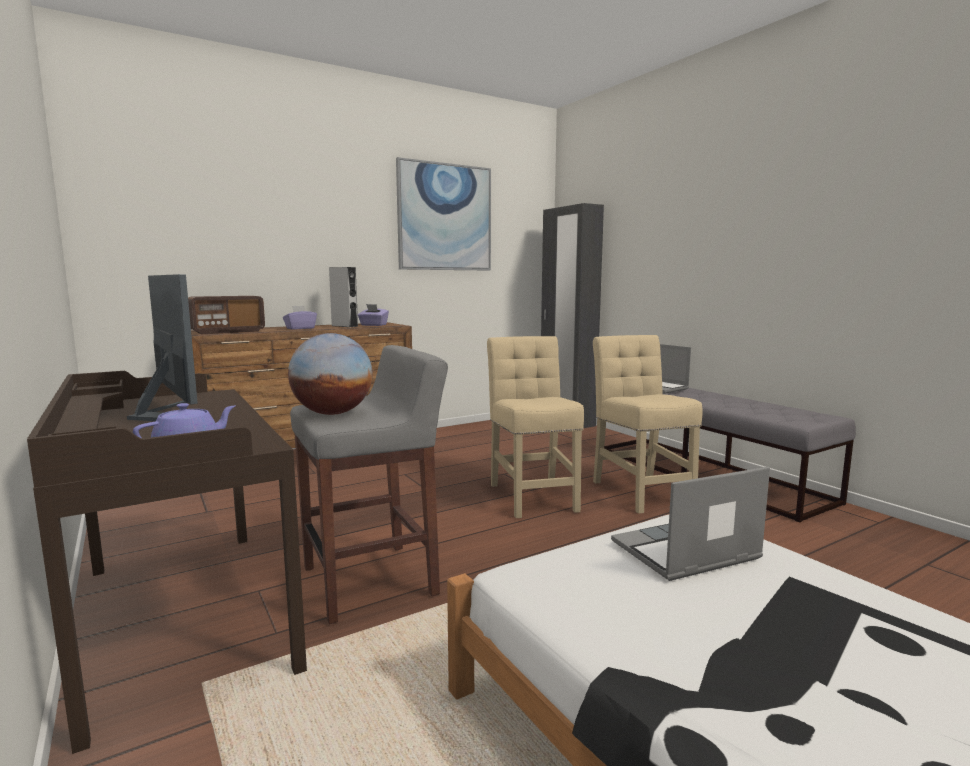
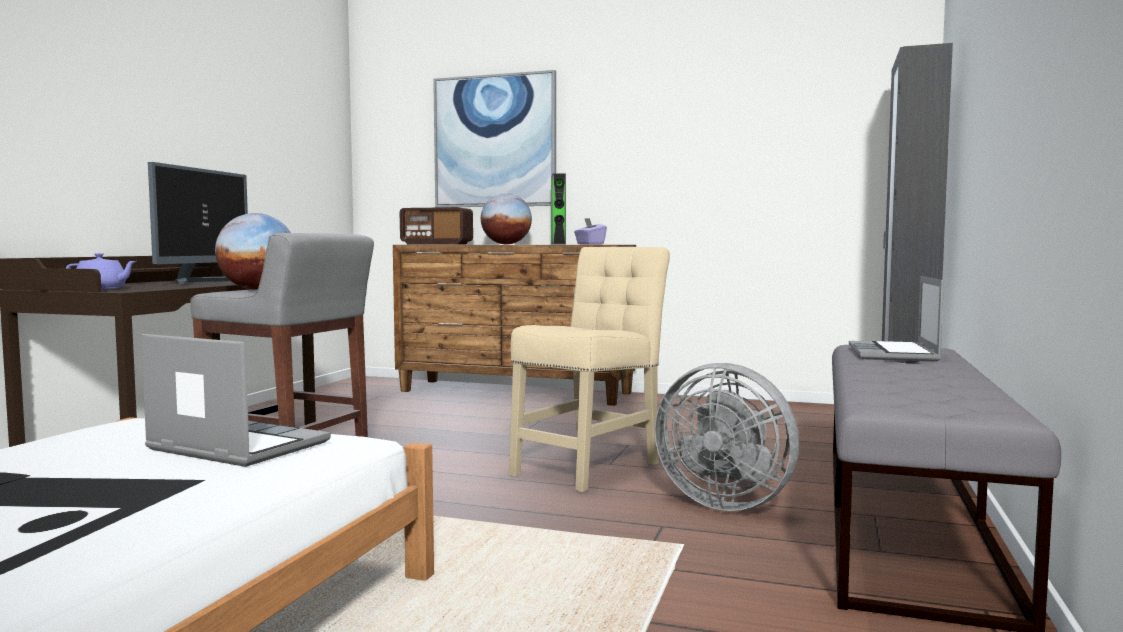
camera: 50 degrees right, 5 degrees down
(300, 328) = (506, 244): purple tissue box -> globe
(344, 326) = (558, 244): grey speaker -> green speaker
(445, 217) = (727, 103): picture -> picture (495, 141)
(640, 491) = (725, 502): beige chair -> grey fan

